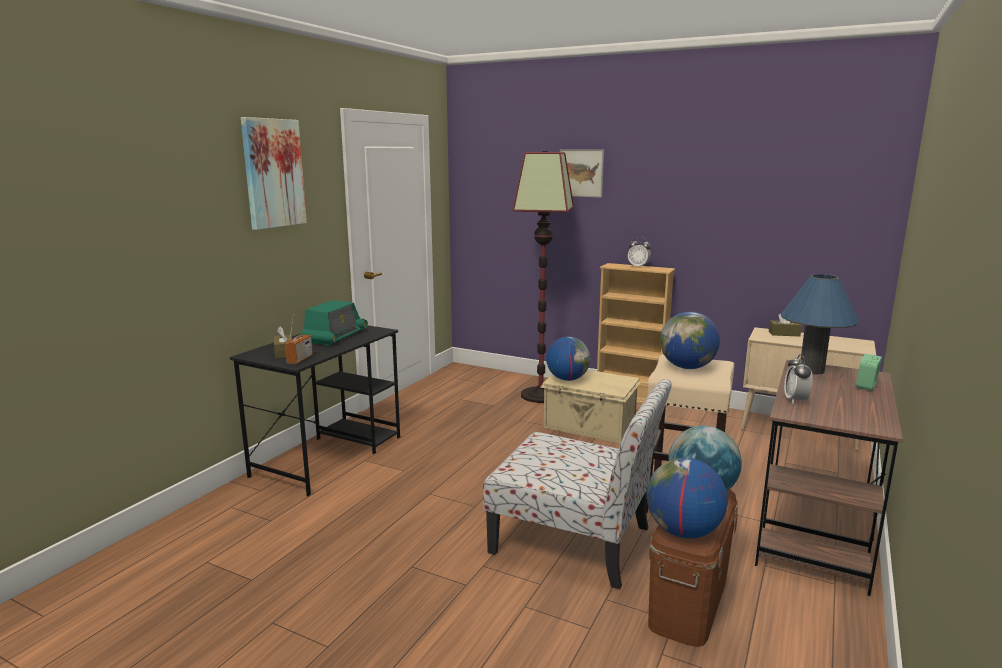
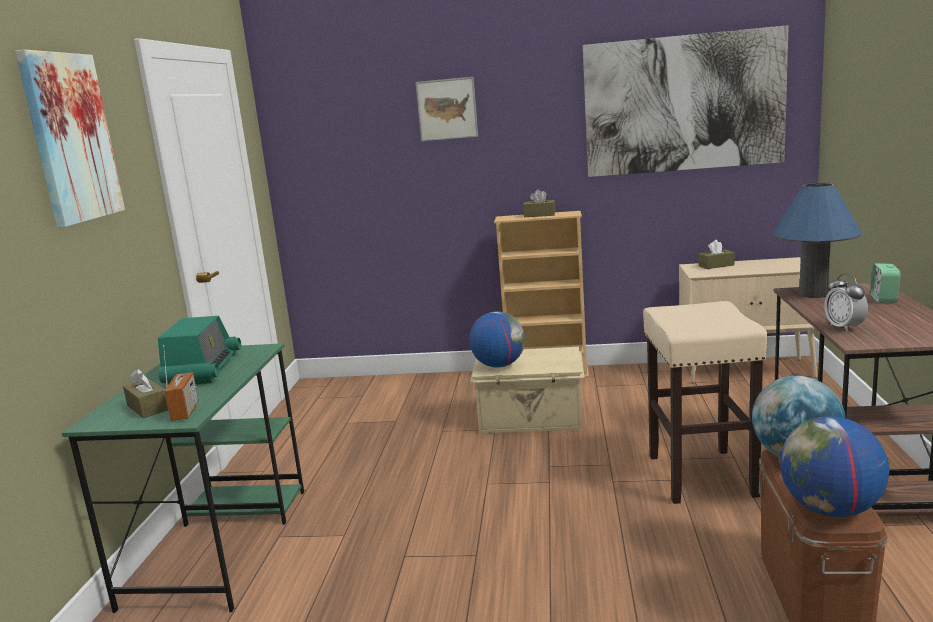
camera: 20 degrees left, 0 degrees up
(329, 455) = (220, 543): black desk -> green desk
(540, 395) = (443, 395): floor lamp -> none
(575, 541) = (632, 562): chair -> none
(638, 267) = (539, 215): alarm clock -> brown tissue box
(687, 367) = (693, 316): globe -> none
(776, 189) = (683, 104): none -> picture

